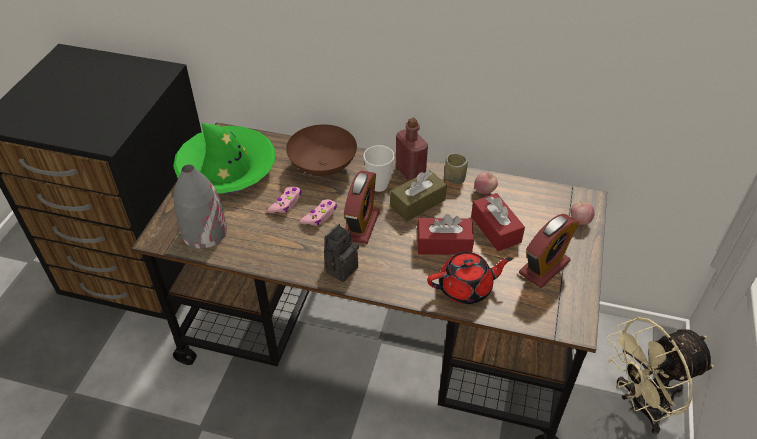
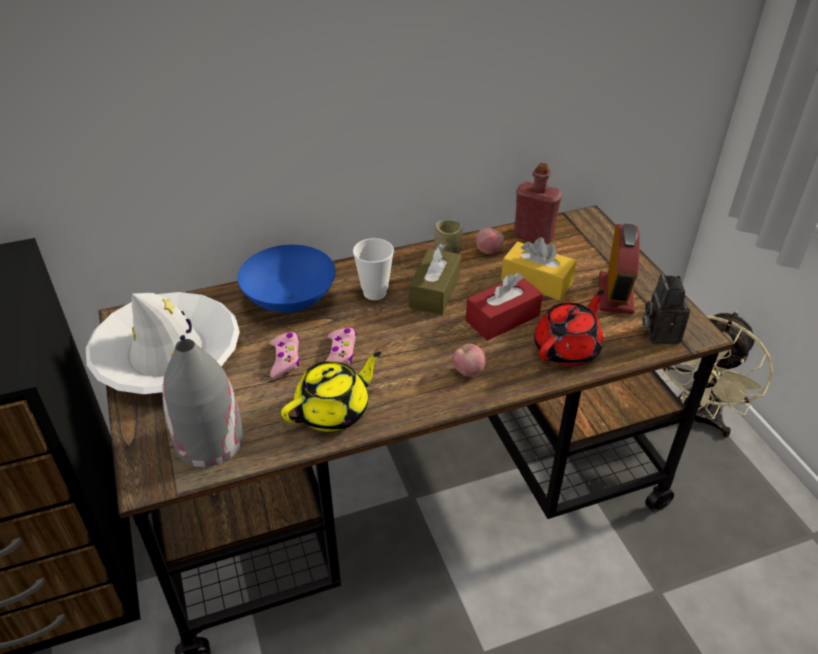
camera: 35 degrees left, 5 degrees down
(227, 168) = (167, 355): green hat -> white hat
(283, 250) = (334, 410): none -> yellow teapot
(322, 167) = (290, 302): brown bowl -> blue bowl
(341, 268) = (420, 395): camera -> camera (659, 332)
(361, 225) = (396, 341): alarm clock -> none
(410, 172) = (395, 265): red bottle -> red bottle (533, 236)
(495, 229) = (536, 281): red tissue box -> yellow tissue box
(579, 220) = (601, 239): apple -> apple (467, 371)

